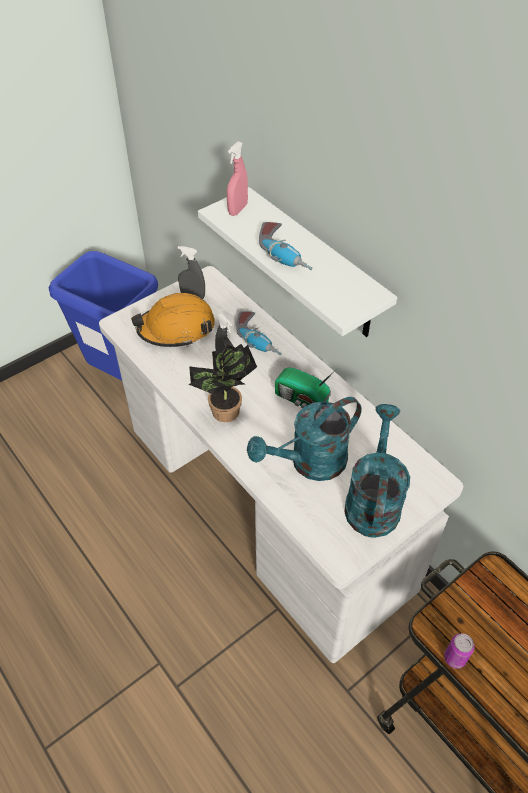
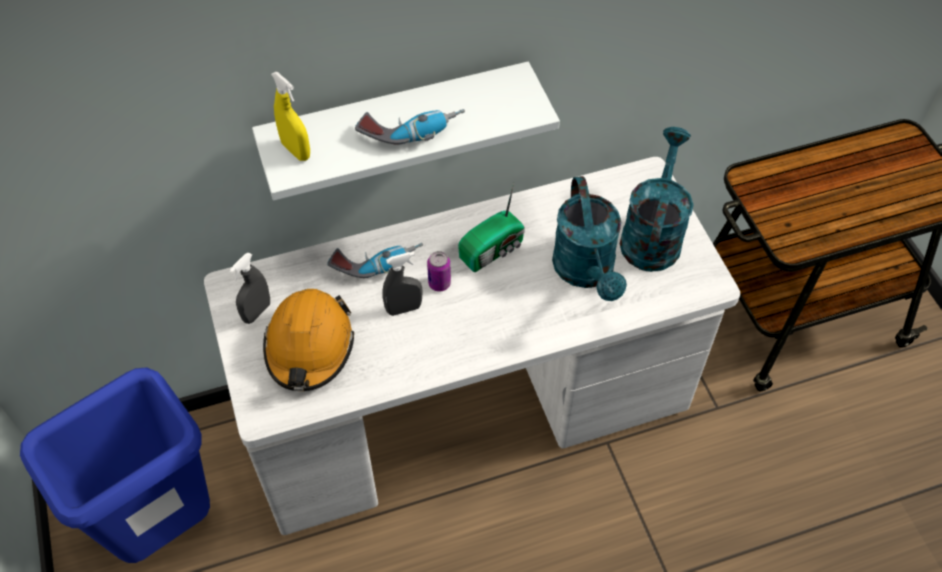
camera: 70 degrees left, 5 degrees up
(225, 415) = (484, 333): potted plant -> none
(237, 209) = (296, 151): pink spray bottle -> yellow spray bottle
(373, 500) = (652, 234): turquoise watering can -> turquoise watering can turned 75 degrees clockwise
(454, 658) = (824, 242): can -> can (439, 283)

